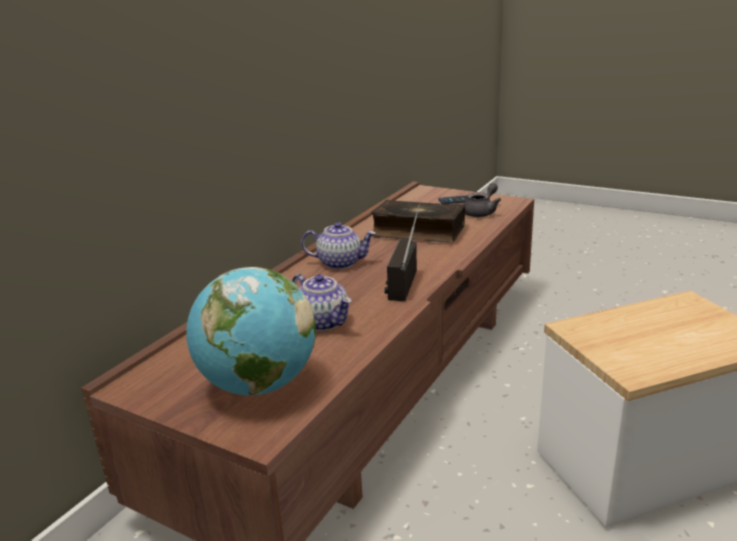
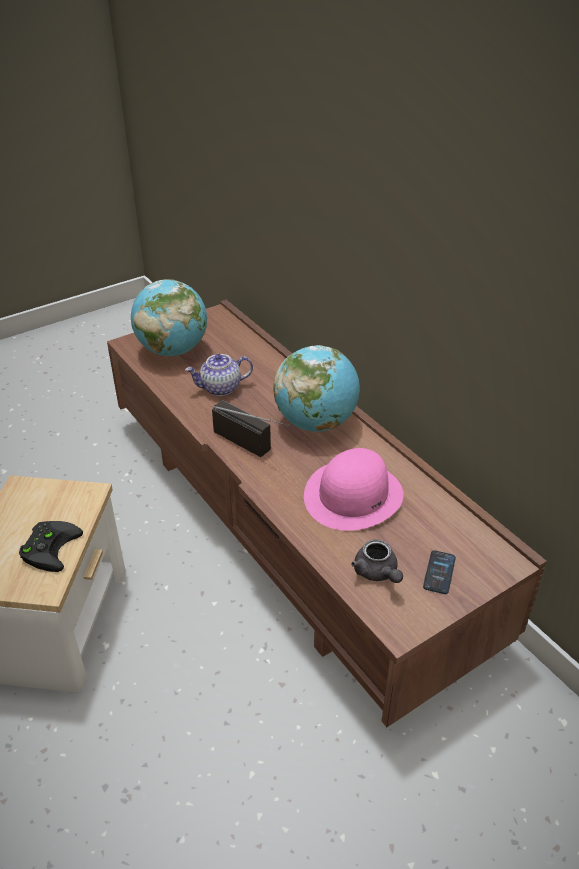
camera: 115 degrees right, 15 degrees up
(340, 263) = (316, 423): teapot -> globe
(418, 232) = (353, 495): book -> pink hat
(657, 318) = (49, 546): none -> black game controller

